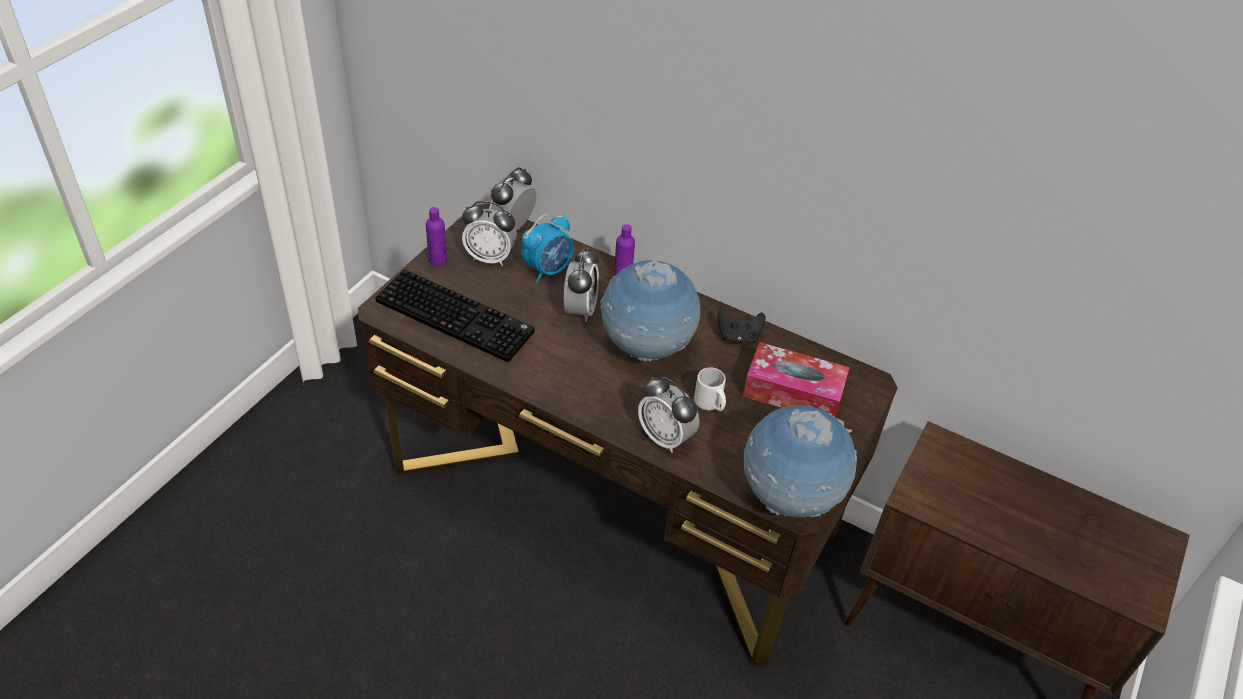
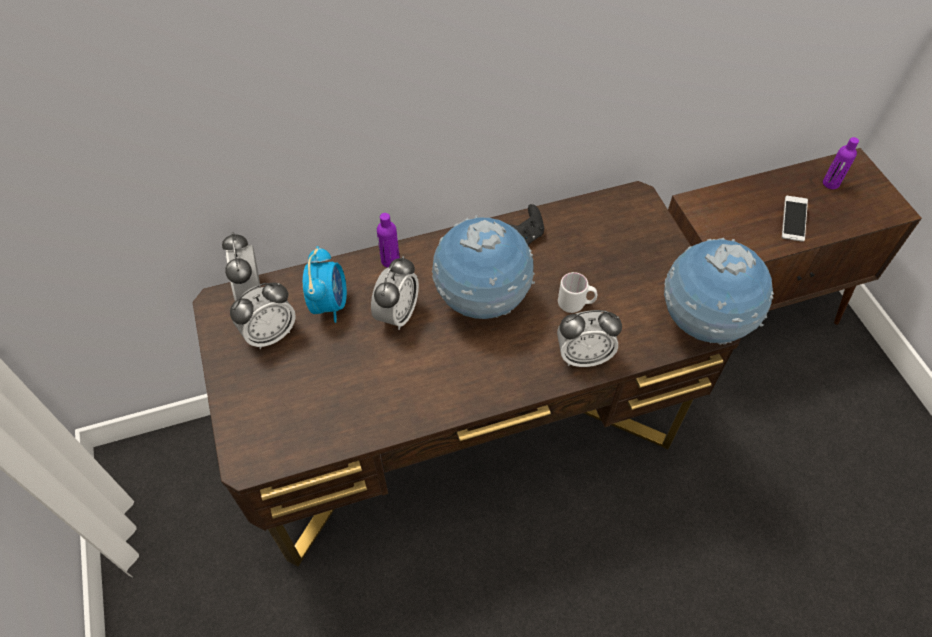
camera: 45 degrees left, 10 degrees up
(438, 260) = (231, 375): purple bottle -> purple bottle (830, 183)
(457, 316) = (315, 407): keyboard -> none
(580, 310) = (397, 314): alarm clock -> alarm clock turned 60 degrees clockwise
(793, 392) = (607, 246): tissue box -> none
(1011, 526) = (792, 223): none -> phone

